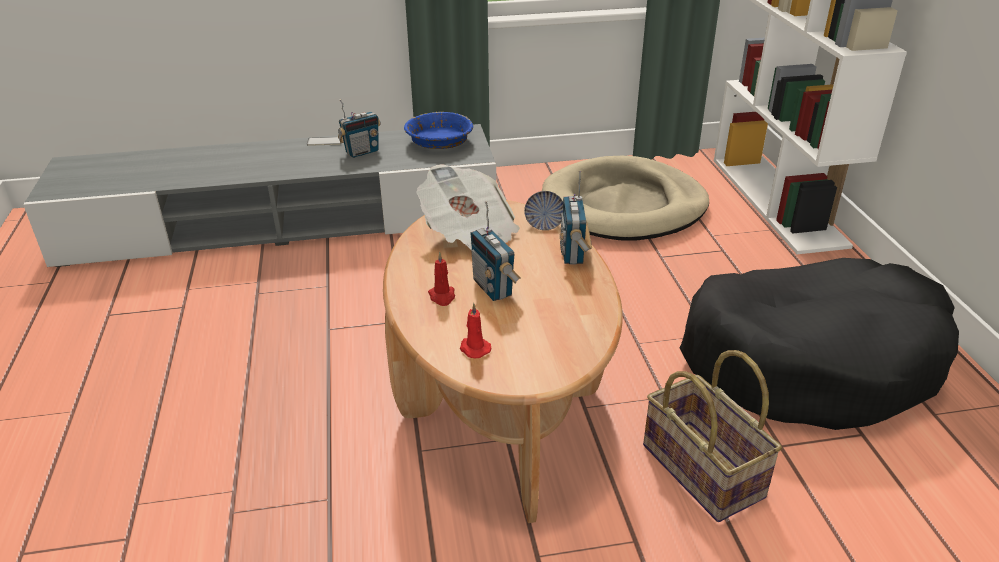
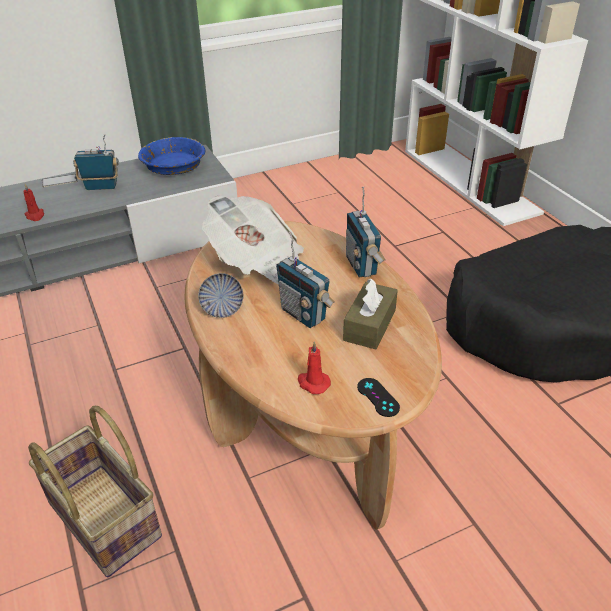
camera: 15 degrees left, 5 degrees up
(362, 152) = (101, 187): radio -> radio turned 135 degrees counterclockwise
(442, 297) = (258, 332): red candle -> red candle (35, 216)
(531, 371) = (378, 397): none -> black game controller
(544, 224) = (322, 239): bowl -> bowl (222, 308)
(554, 308) = (369, 325): none -> brown tissue box
(624, 205) = (346, 203): beige dog bed -> none
(704, 470) = (506, 441): basket -> basket (106, 518)

